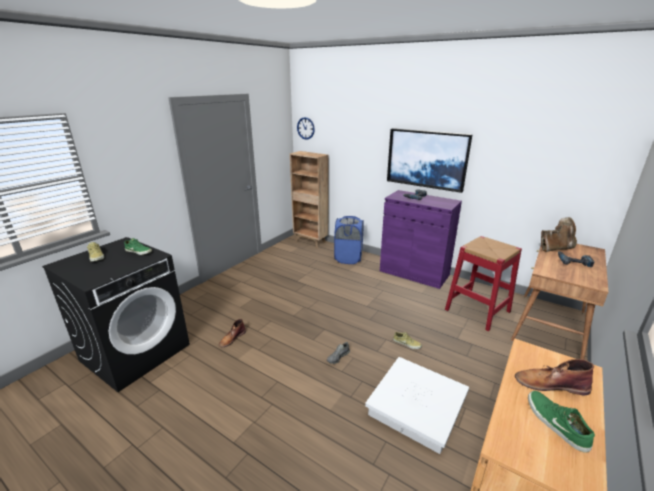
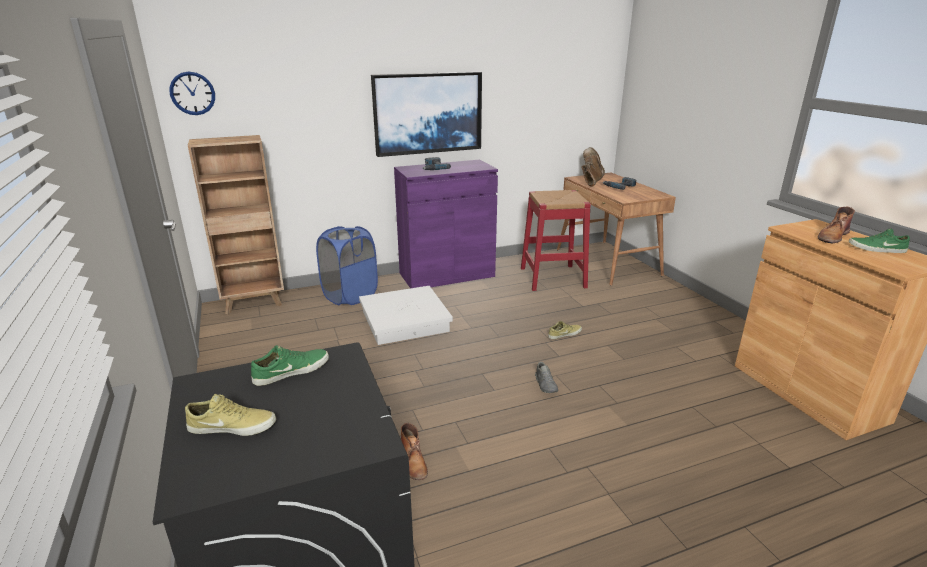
camera: 55 degrees left, 0 degrees up
(417, 407) = (659, 370): white storage box -> white storage box (405, 321)

